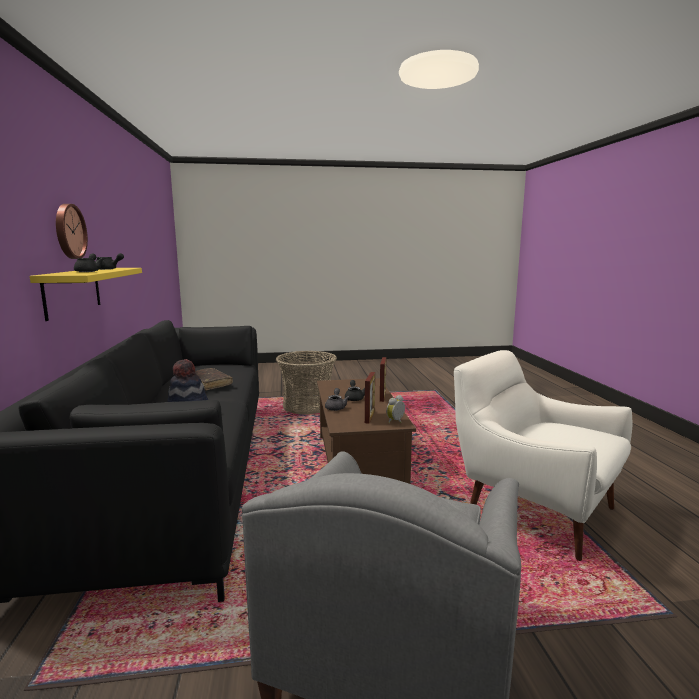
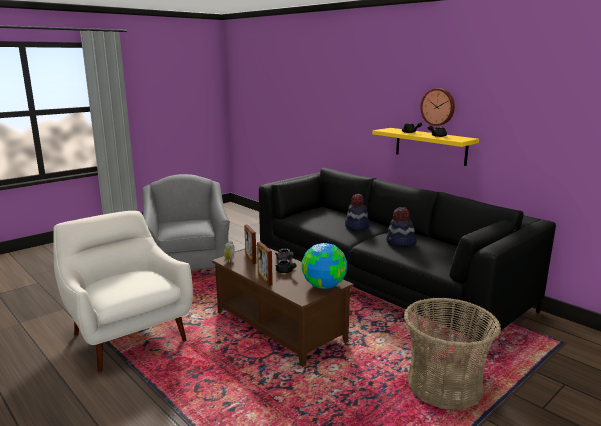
camera: 145 degrees right, 5 degrees up
(209, 384) = (400, 243): brown book -> hat
(341, 383) = (324, 285): none -> globe
(533, 509) = (127, 335): white armchair -> white armchair turned 135 degrees counterclockwise

